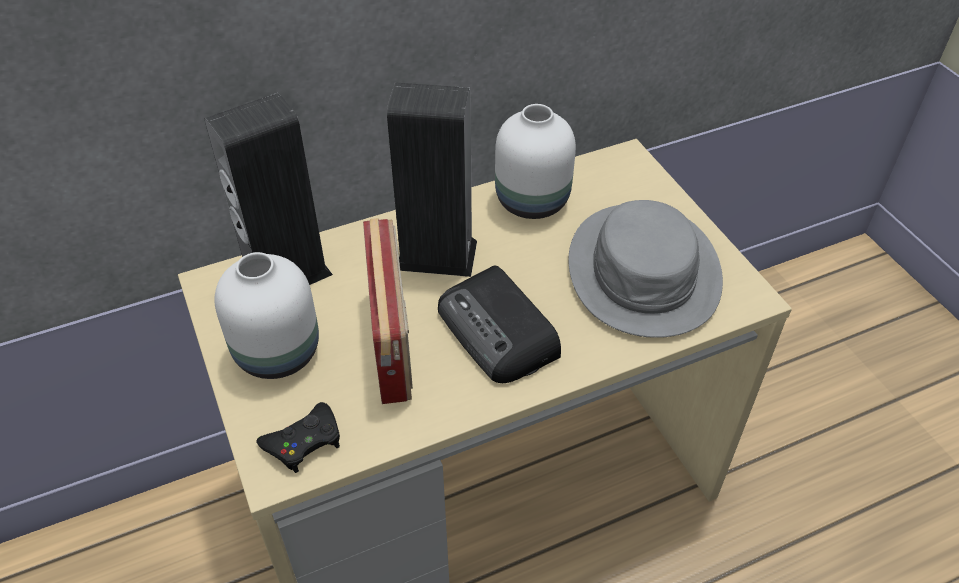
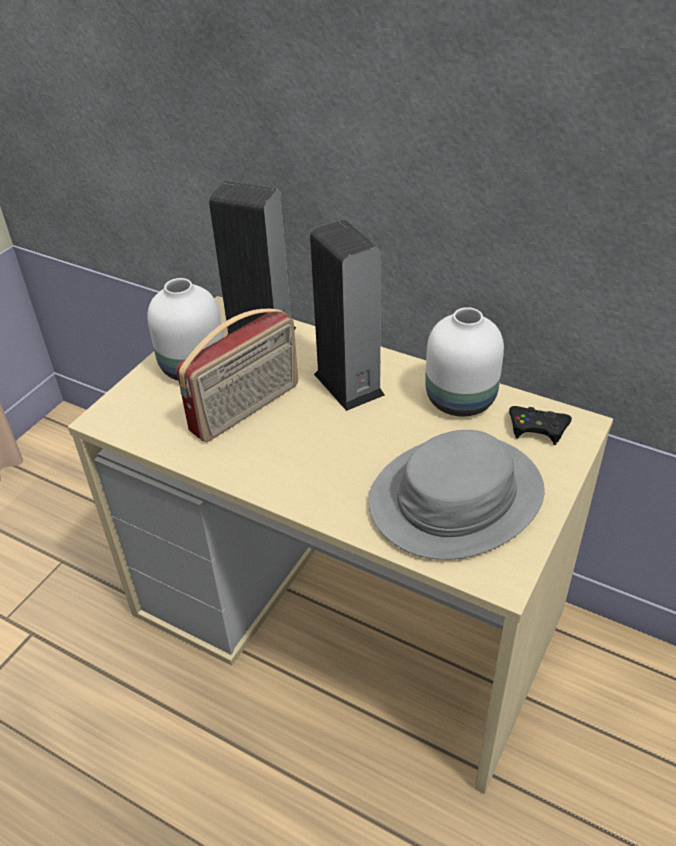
camera: 55 degrees right, 5 degrees down
(304, 441) = (134, 417): black game controller -> black game controller (537, 428)
(499, 332) = (307, 452): radio -> none

